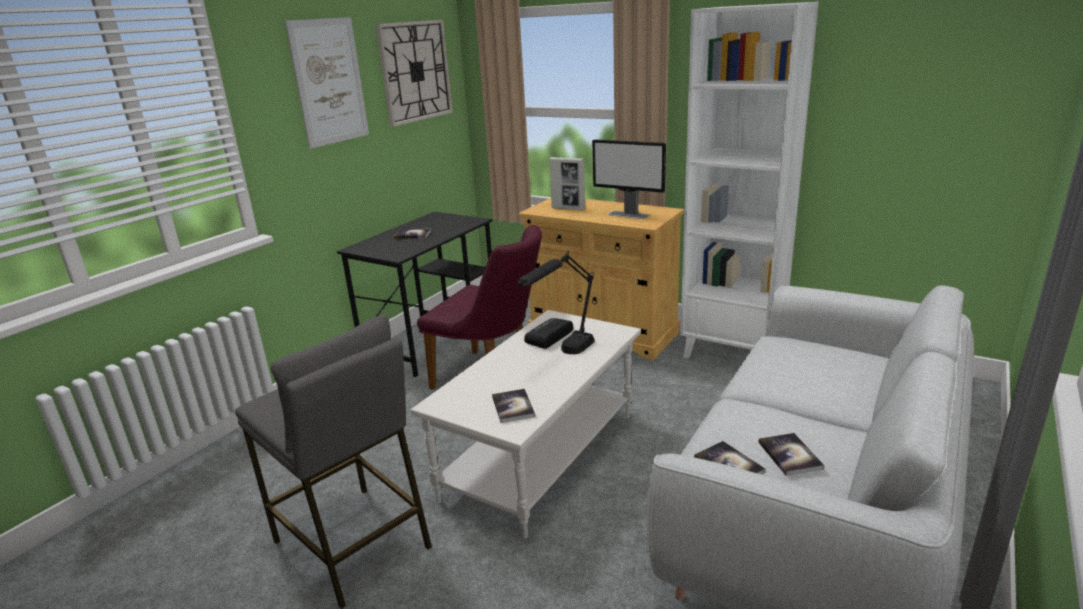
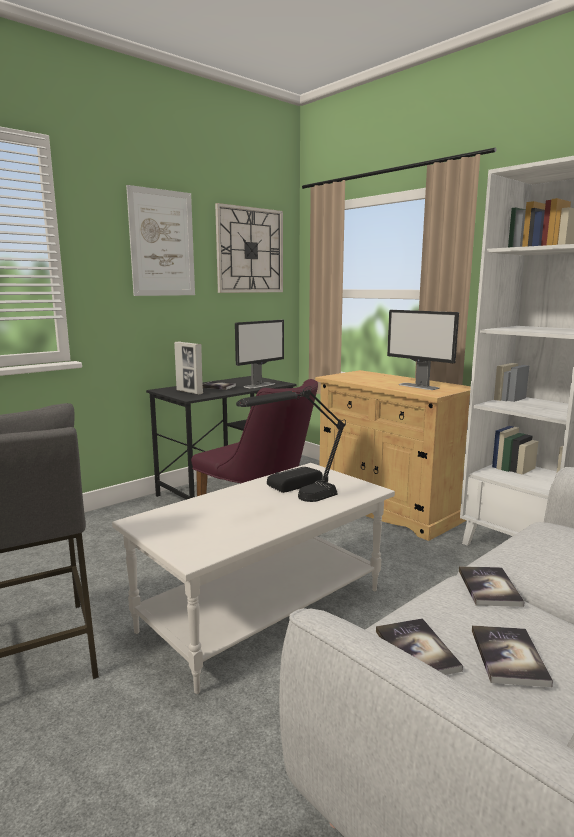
camera: 15 degrees right, 10 degrees down
(456, 226) = (259, 385): none -> monitor
(513, 407) = (209, 537): book -> book (489, 587)
(568, 208) = (364, 378): picture frame -> picture frame (189, 392)

